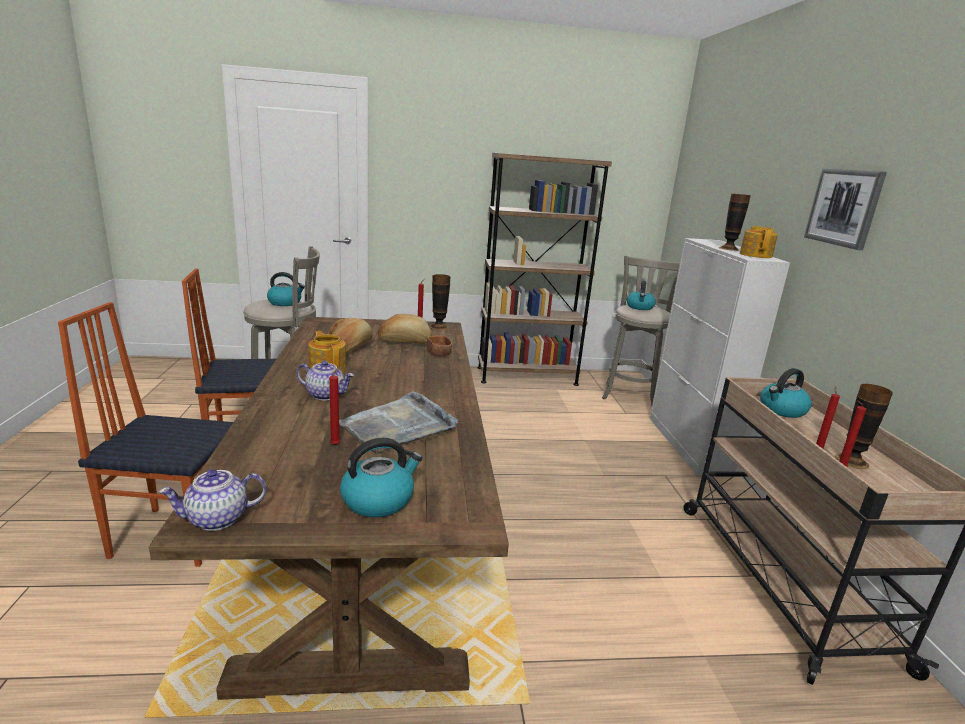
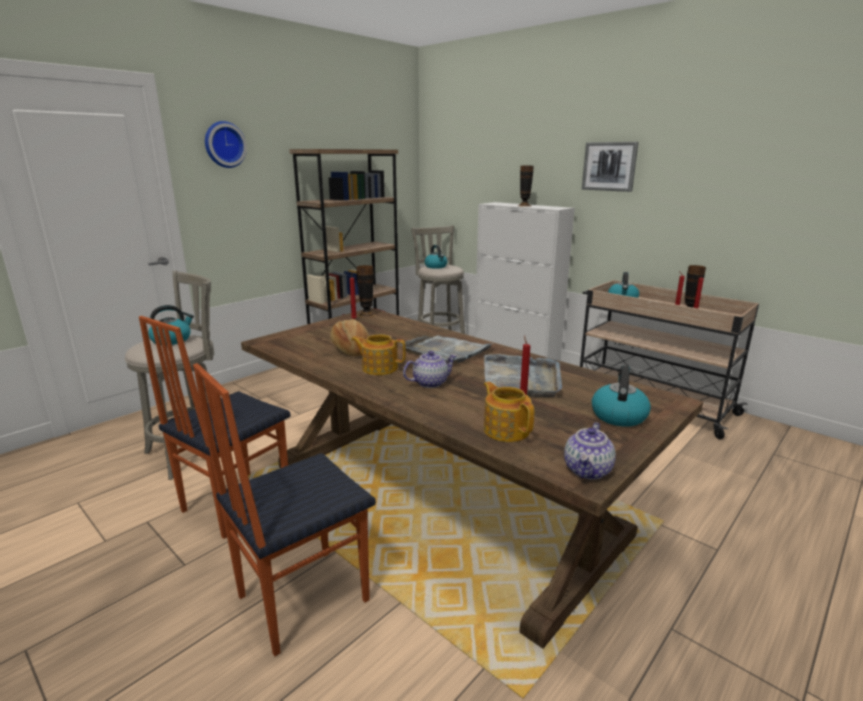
camera: 40 degrees left, 0 degrees up
(405, 342) = (374, 332): bread -> none
(410, 378) = (445, 351): none -> grey tray
(423, 143) = (224, 144): none -> wall clock
(439, 354) = (418, 331): brown bowl -> none
(756, 255) = (549, 207): teapot -> teapot (506, 430)

